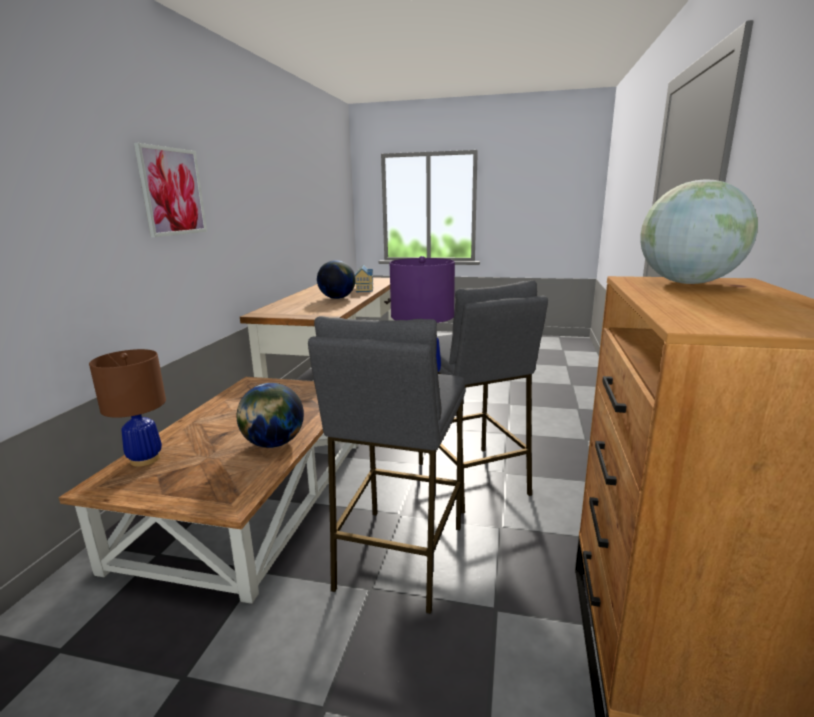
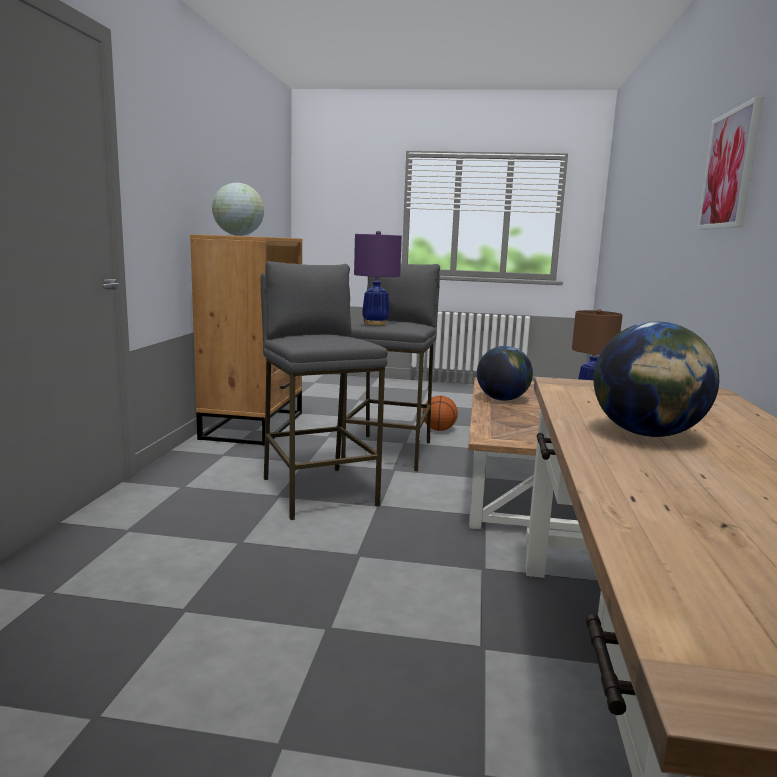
camera: 175 degrees right, 5 degrees down
(290, 651) = (439, 430): none -> basketball
(365, 289) = (648, 492): toy house -> none

